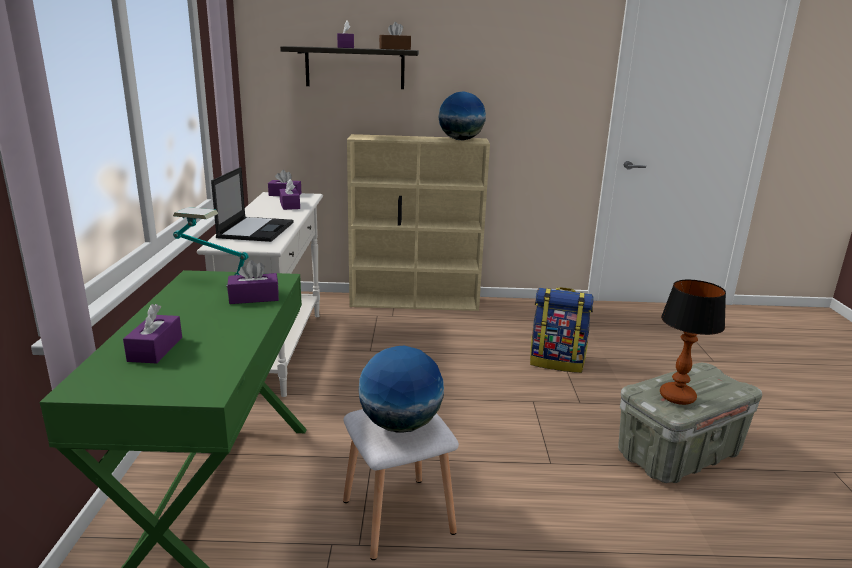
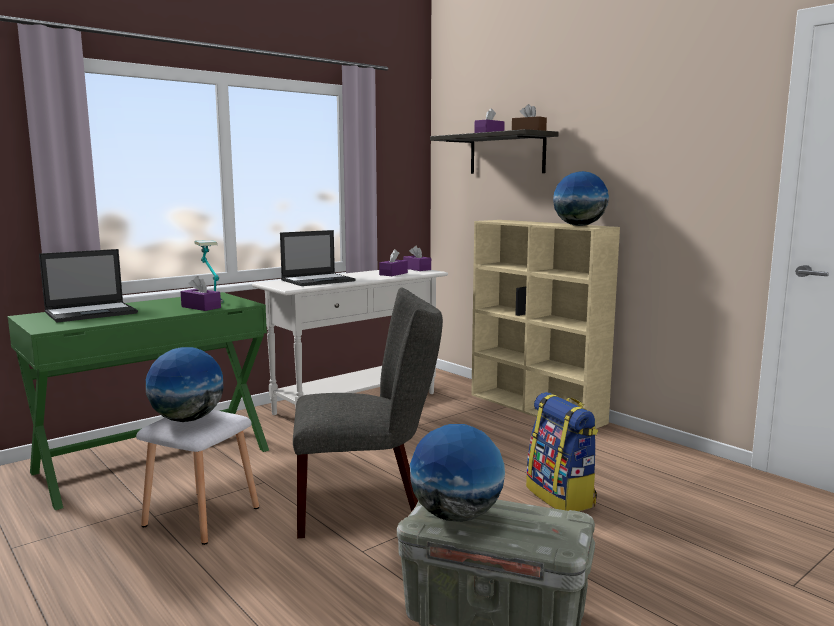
camera: 50 degrees right, 10 degrees down
(155, 349) = (92, 313): purple tissue box -> laptop
(482, 430) = (368, 505): none -> grey chair
(677, 397) = (456, 516): table lamp -> globe

